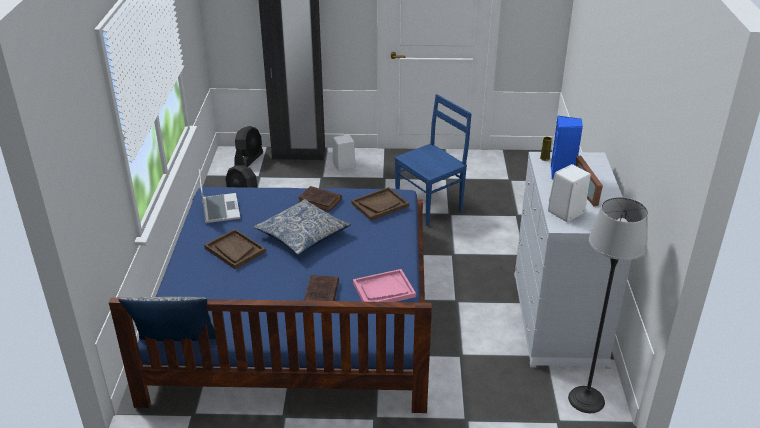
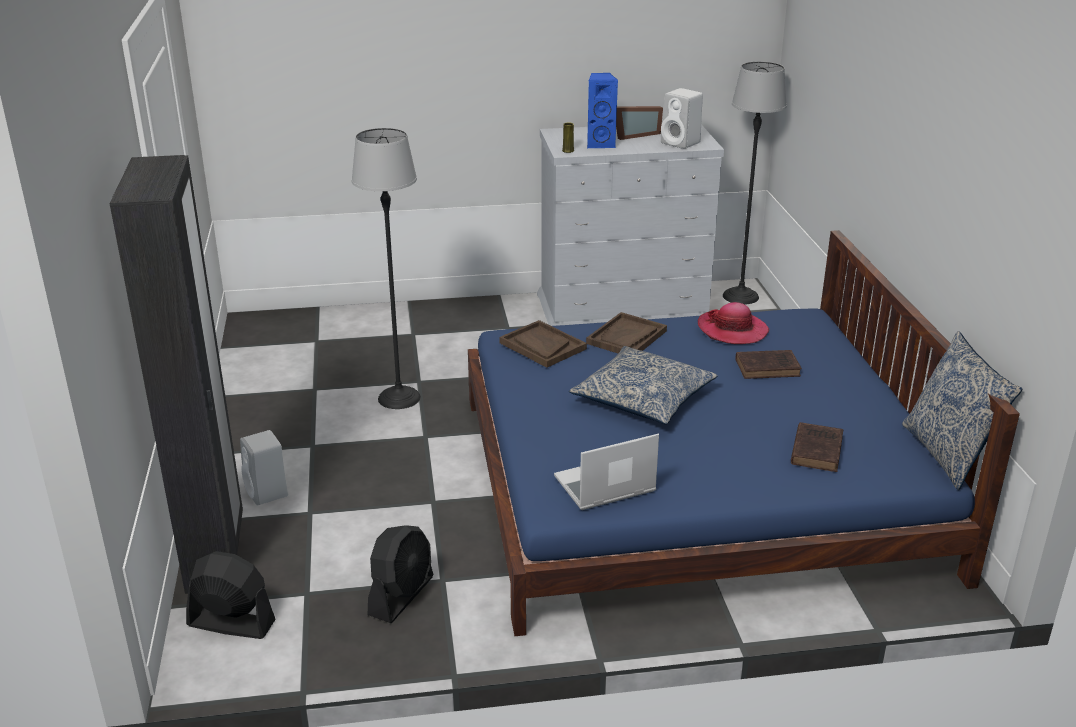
camera: 100 degrees left, 5 degrees down
(235, 250) = (713, 448): brown tray -> brown tray (626, 337)
(321, 201) = (544, 395): brown book -> brown book (816, 450)
(383, 290) = (732, 330): pink tray -> hat
(430, 206) = (399, 397): blue chair -> floor lamp

